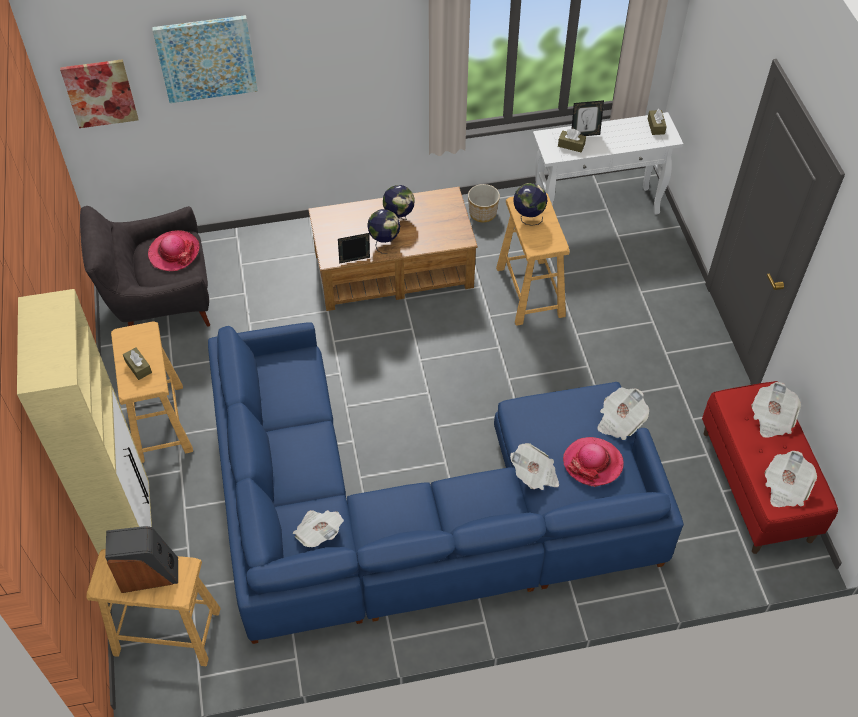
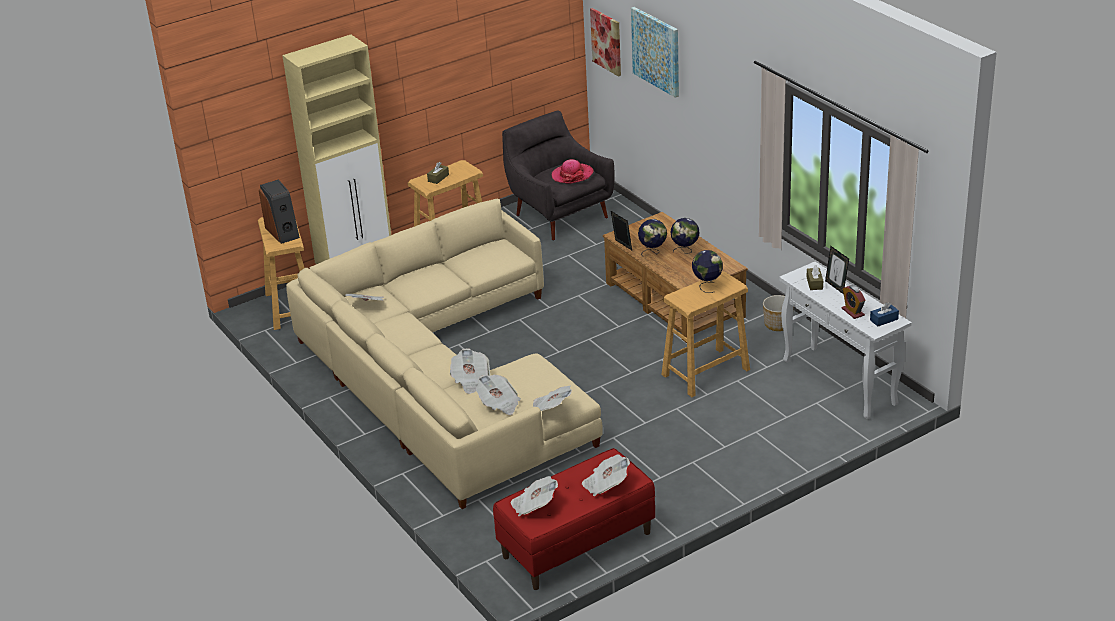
camera: 70 degrees right, 20 degrees down
(418, 511) = (443, 378): blue sofa -> beige sofa
(593, 463) = (499, 404): hat -> newspaper
(633, 140) = (853, 312): none -> alarm clock
(656, 126) = (884, 320): brown tissue box -> blue tissue box

